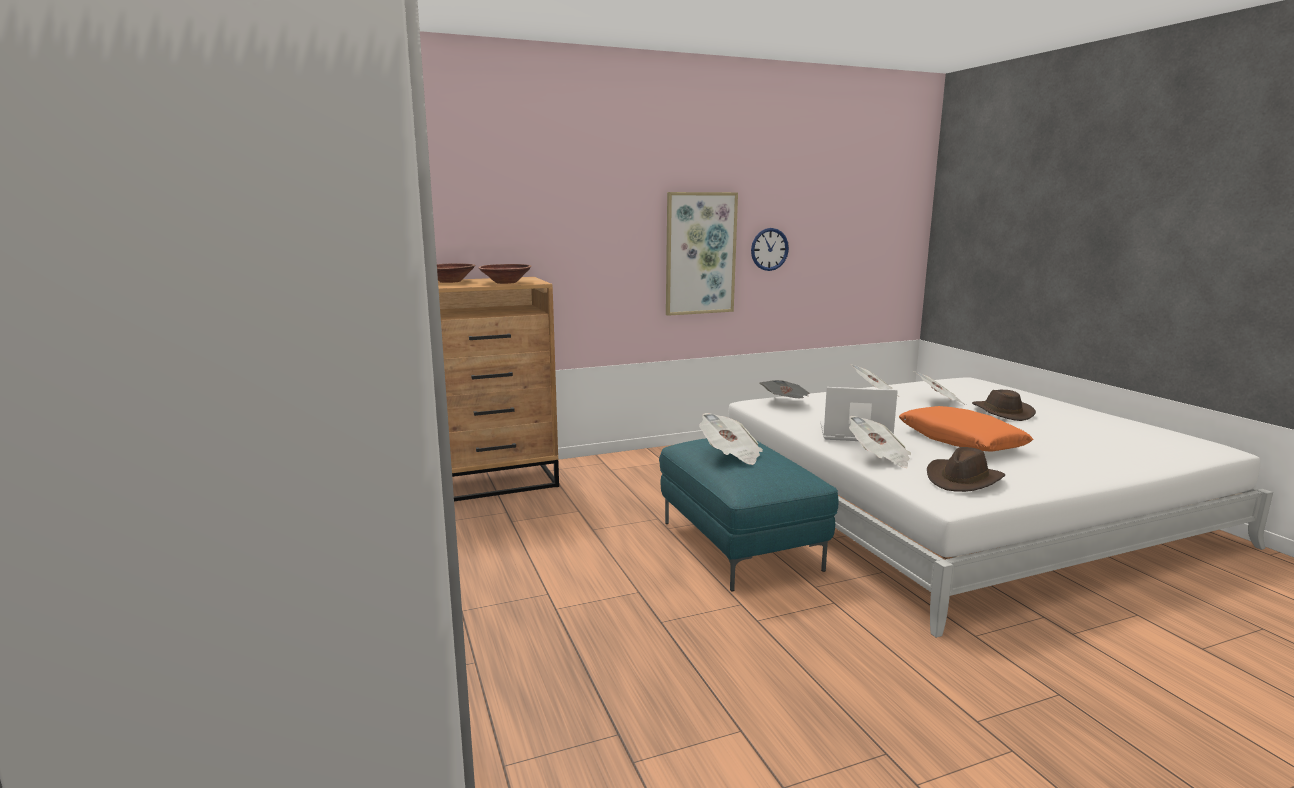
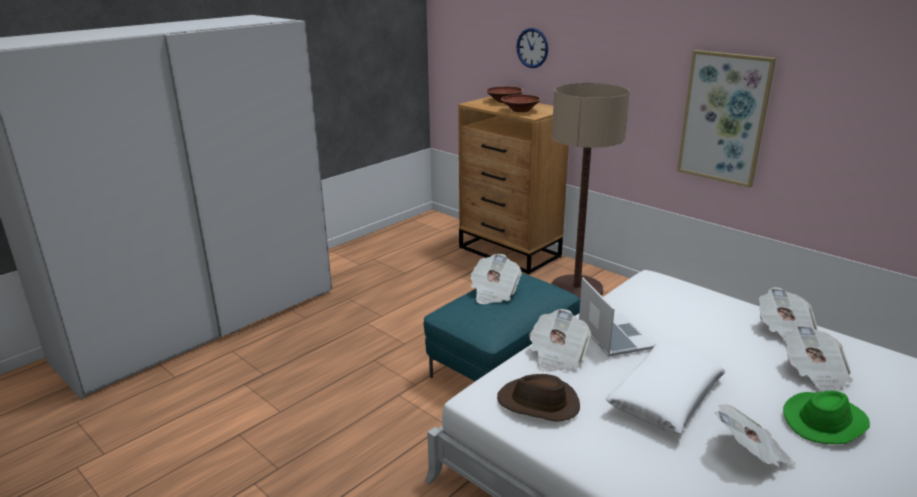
camera: 65 degrees right, 10 degrees up
(622, 475) = (576, 289): none -> floor lamp
(769, 249) = (813, 130): wall clock -> wall clock (532, 48)
(785, 403) = (674, 291): newspaper -> newspaper (751, 453)
(961, 441) = (664, 397): orange pillow -> white pillow
(1001, 412) = (825, 421): brown hat -> green hat

